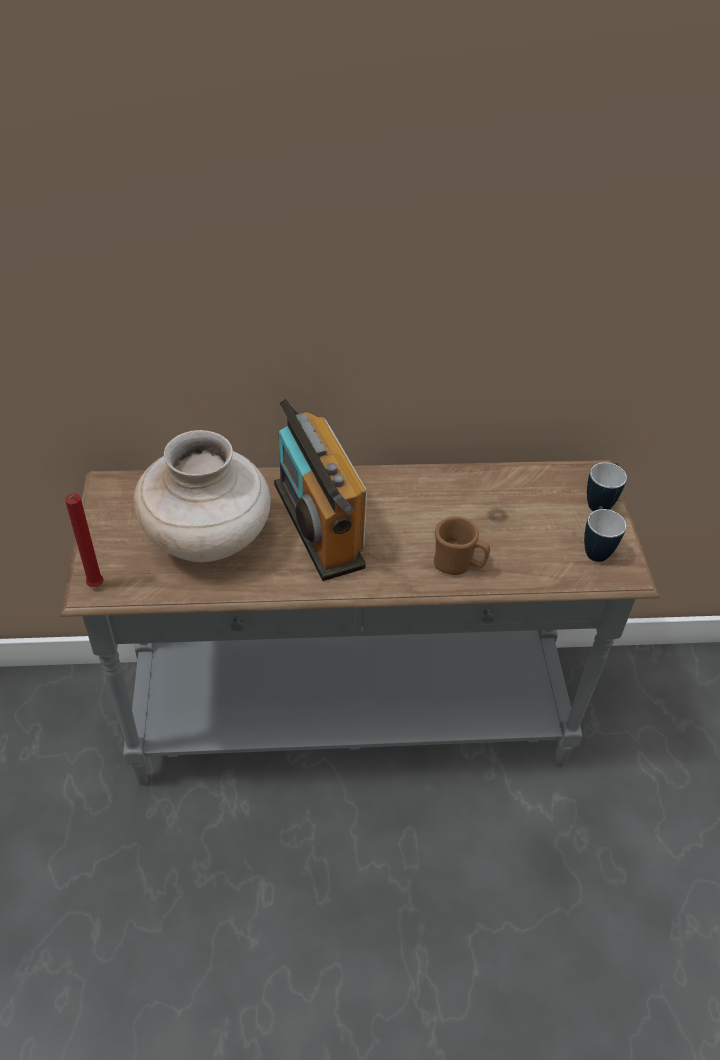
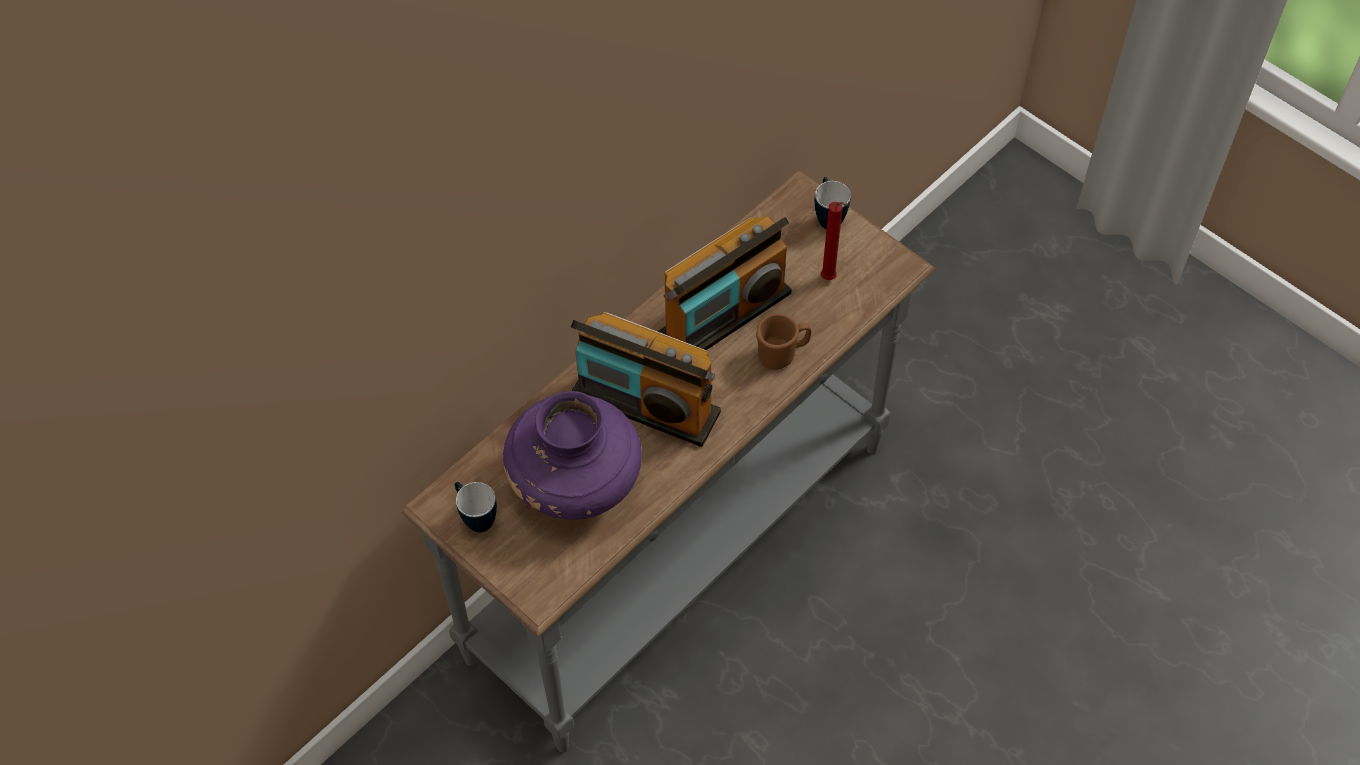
camera: 40 degrees left, 10 degrees up
(95, 587) = (541, 593): red candle -> red candle (830, 279)
(208, 538) = (577, 483): beige vase -> purple vase
(444, 510) = (724, 315): none -> radio
(595, 548) = (861, 262): mug -> mug (475, 517)

